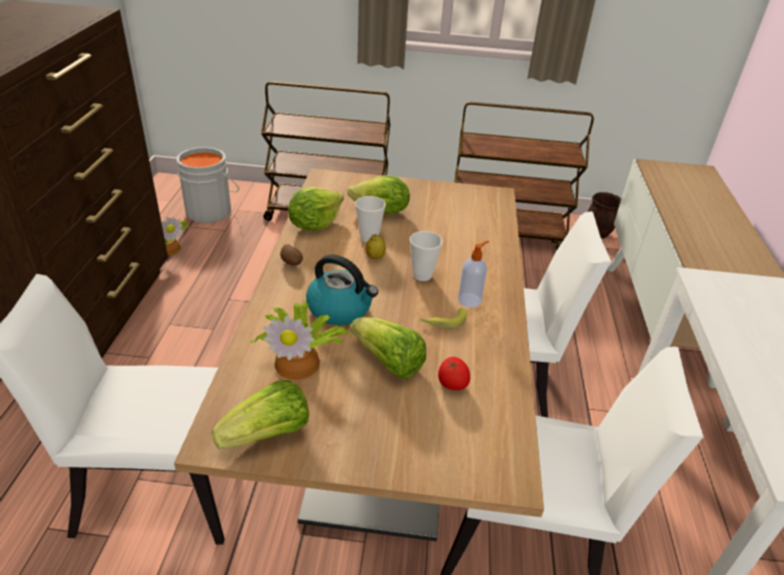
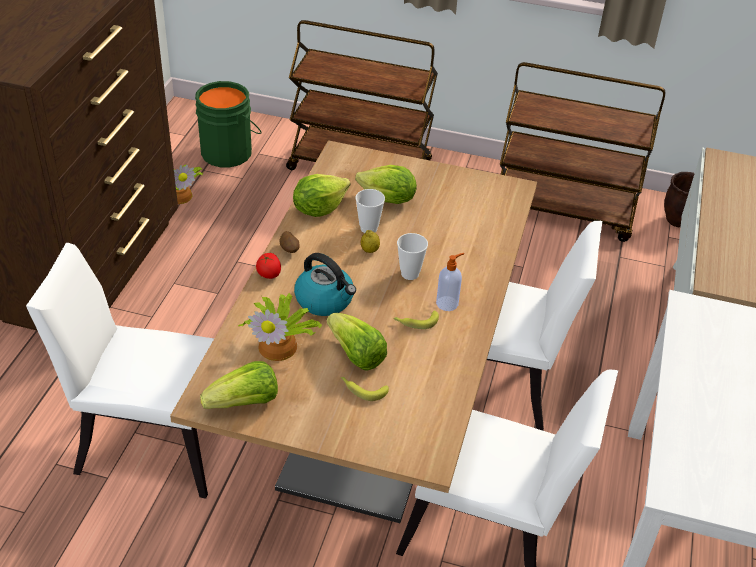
camera: 10 degrees right, 5 degrees up
(210, 210) = (228, 152): grey bucket -> green bucket
(406, 401) = (362, 389): none -> banana
(452, 384) = (406, 379): tomato -> tomato (269, 274)

